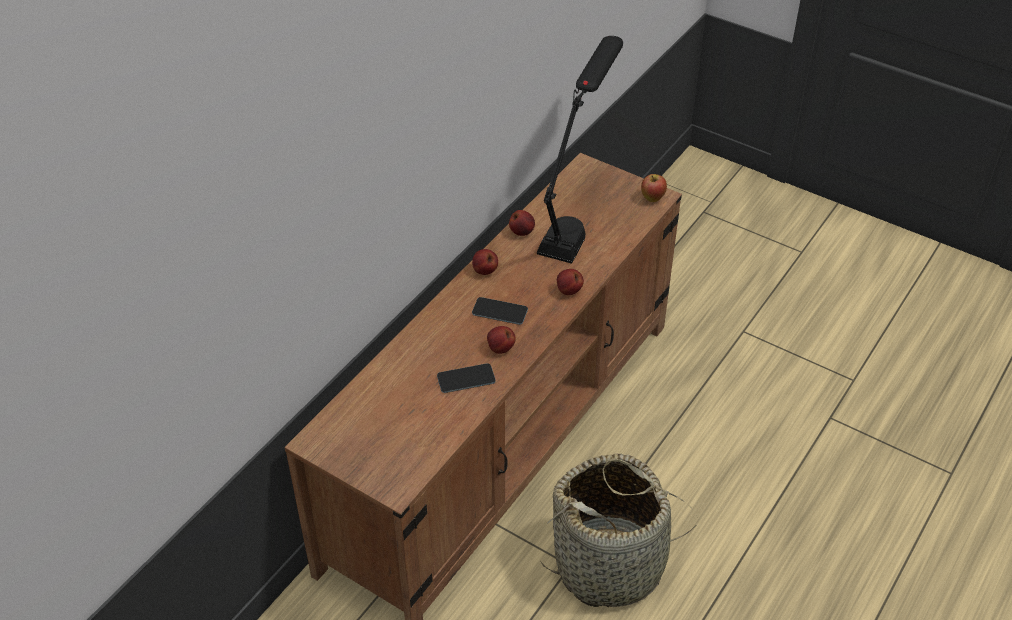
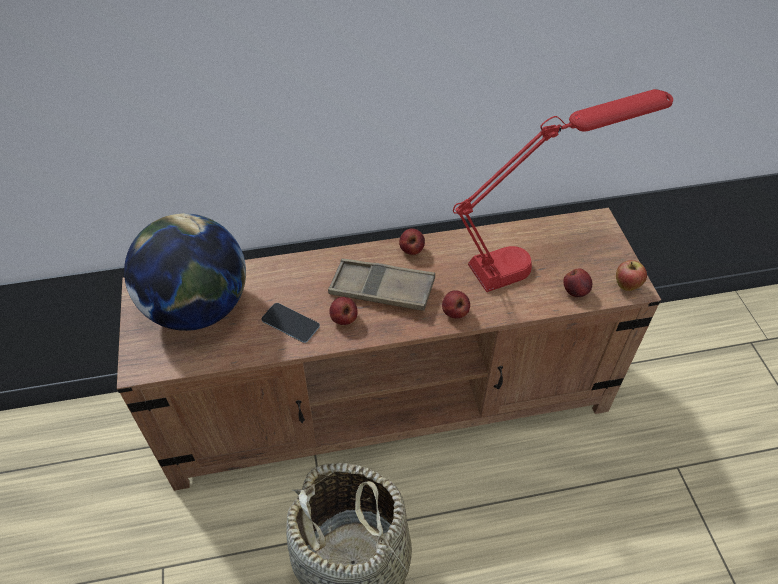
camera: 45 degrees right, 5 degrees up
(382, 420) = (198, 308): none -> globe
(500, 311) = (381, 289): phone -> brown tray
(521, 232) = (478, 239): apple -> apple (575, 292)
(576, 218) = (537, 258): black table lamp -> red table lamp

